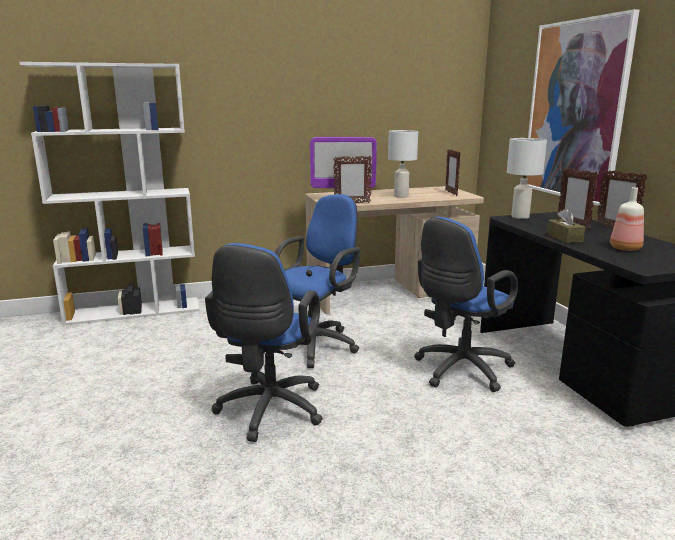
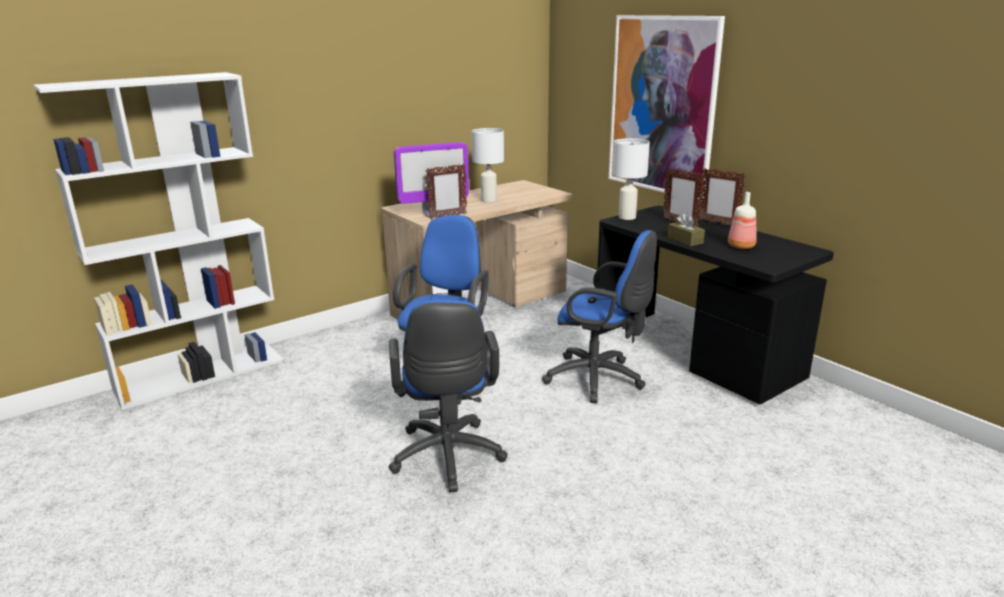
camera: 20 degrees left, 5 degrees up
(451, 193) = (535, 190): picture frame -> none
(459, 371) = (599, 379): blue office chair -> blue office chair turned 90 degrees counterclockwise

